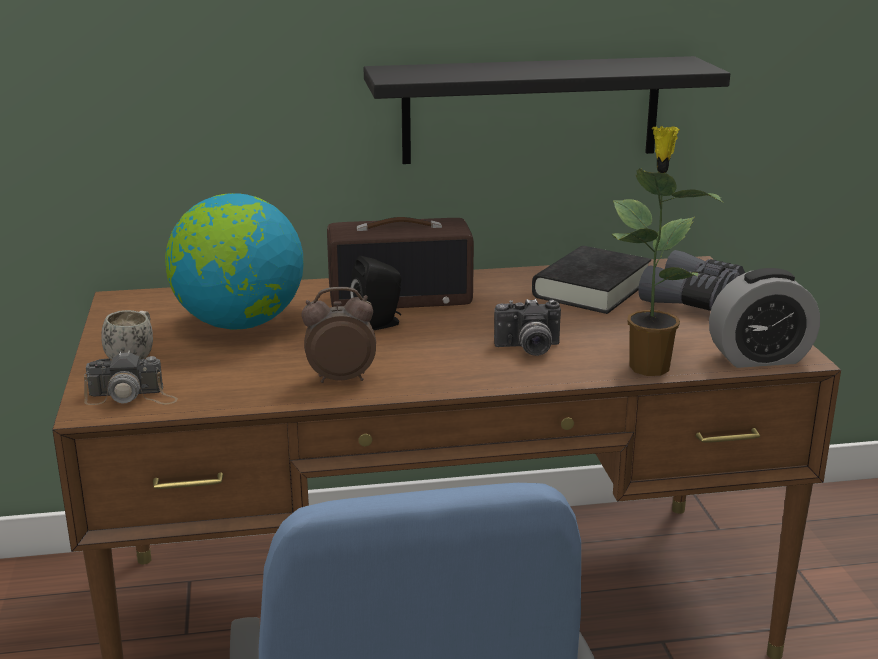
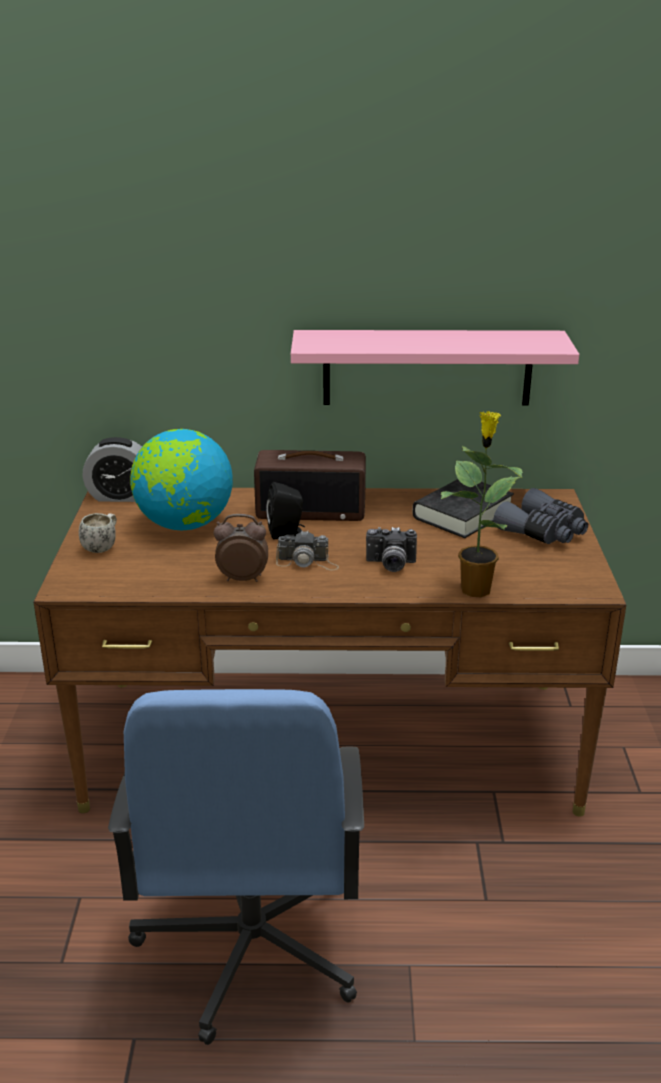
camera: 10 degrees right, 5 degrees up
(132, 397) = (92, 580): camera -> camera (307, 562)
(531, 110) = (427, 367): black shelf -> pink shelf
(759, 358) = (565, 589): alarm clock -> alarm clock (121, 496)

